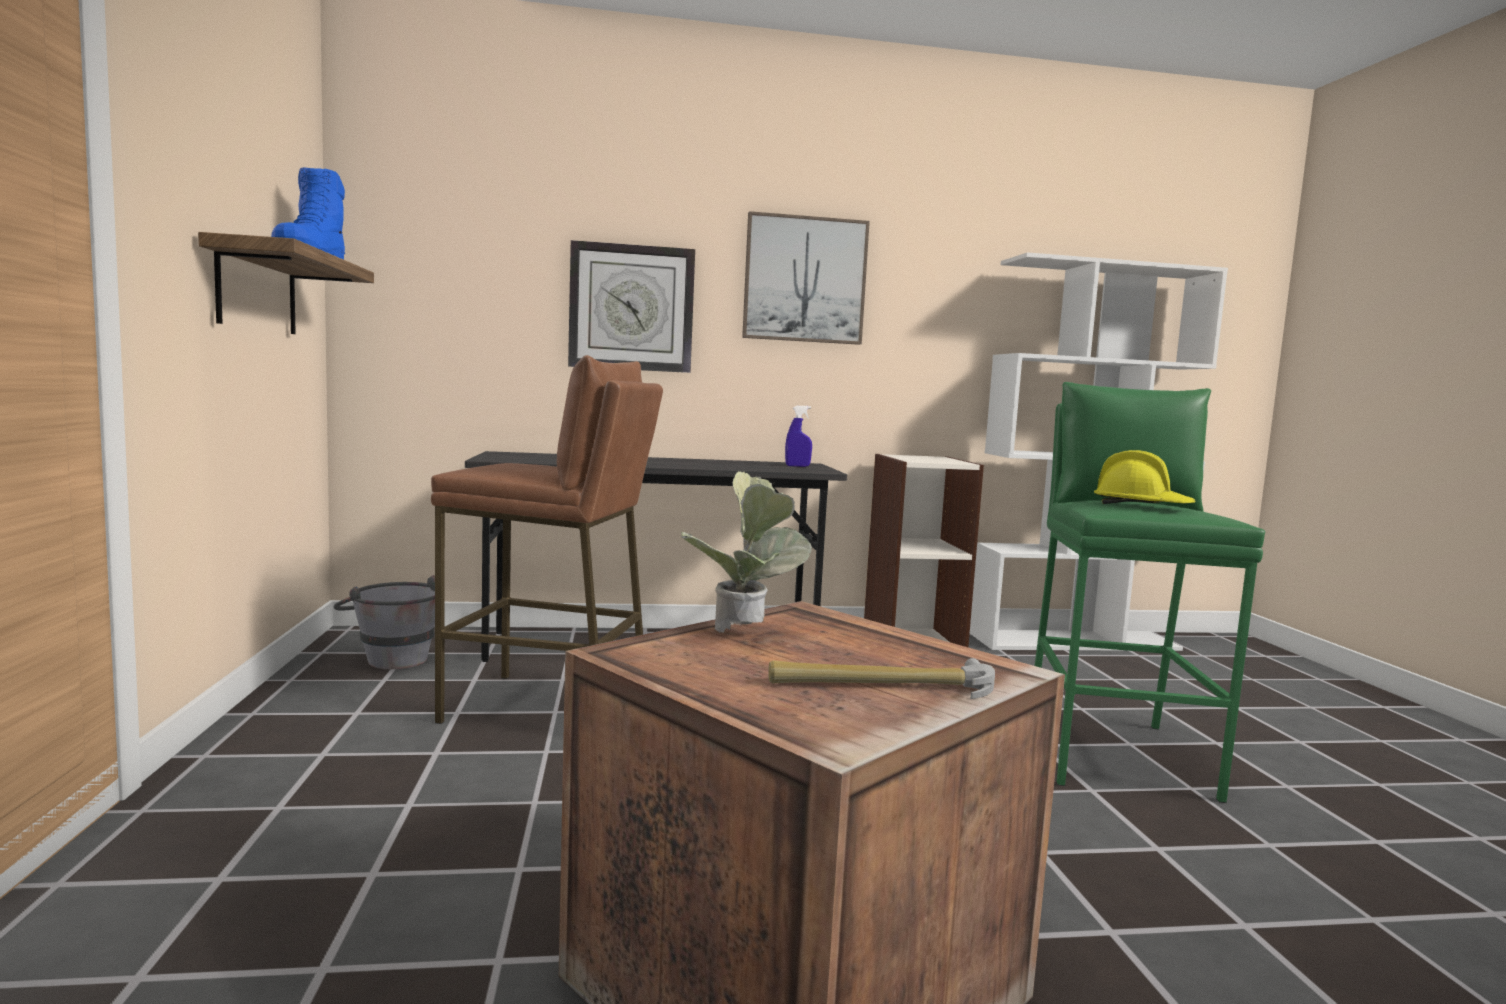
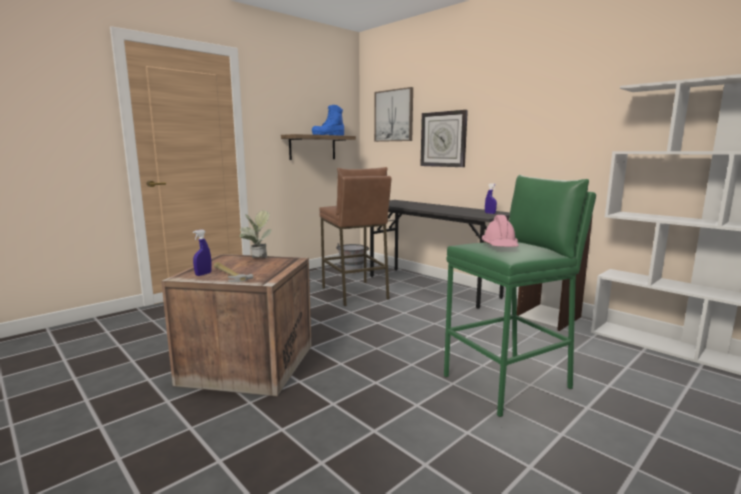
camera: 55 degrees right, 5 degrees up
(804, 280) = (515, 117): picture -> picture (394, 115)
(836, 709) = (203, 274): none -> blue spray bottle
(1141, 506) = (500, 246): yellow hard hat -> pink hard hat

